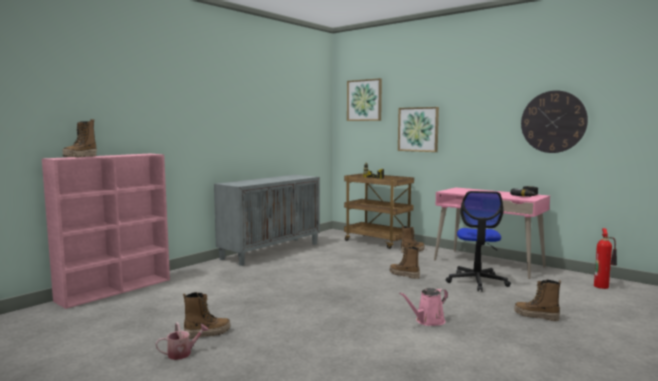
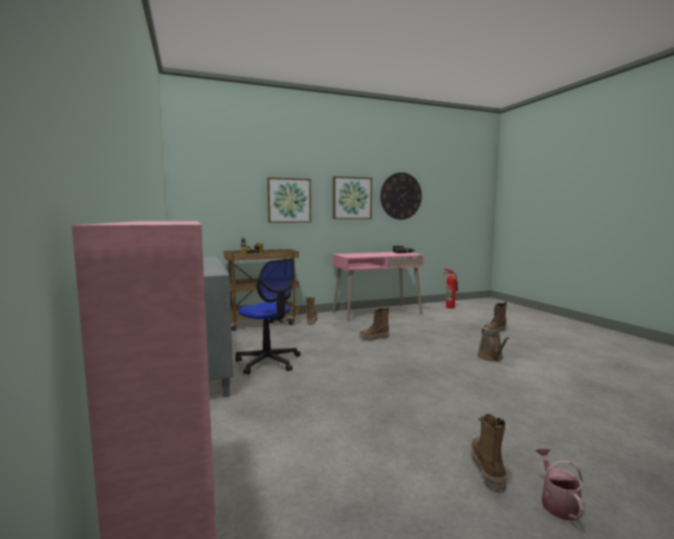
camera: 60 degrees left, 0 degrees up
(80, 157) = (153, 222): boot -> none
(364, 100) = (218, 165): picture -> picture (352, 198)
(428, 321) = (491, 358): pink watering can -> brown watering can
(477, 282) = (414, 325): office chair -> office chair (268, 362)

